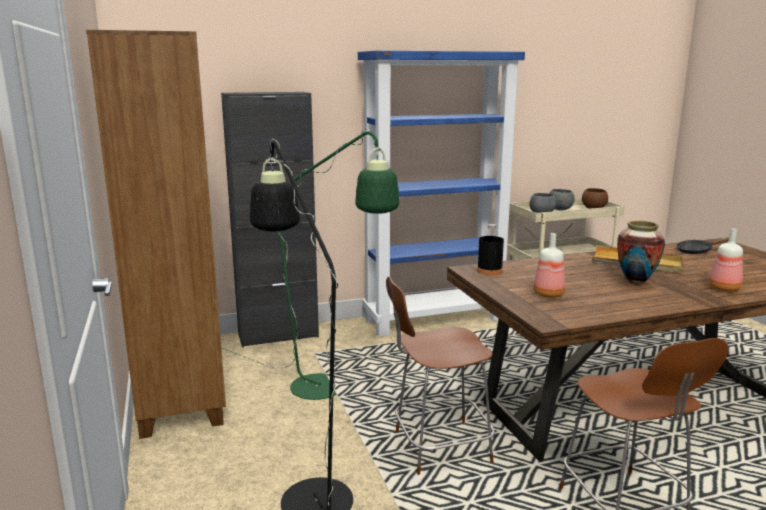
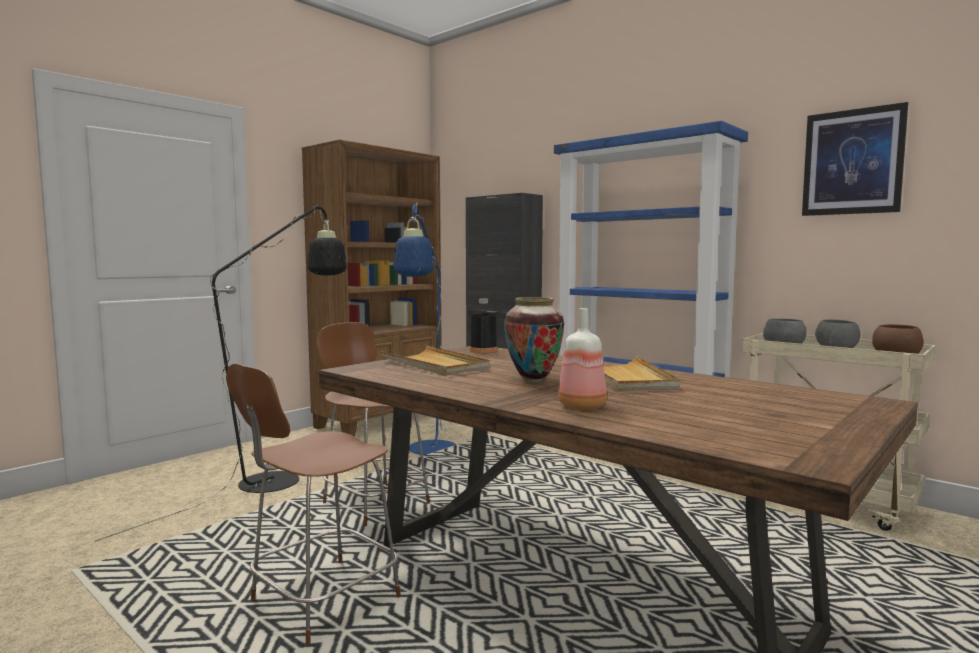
camera: 60 degrees right, 10 degrees down
(328, 390) = (430, 451): green floor lamp -> blue floor lamp
(549, 294) = (434, 365): bottle -> beige tray
(553, 82) = (852, 162): none -> picture
(697, 251) = (770, 394): black frying pan -> none

